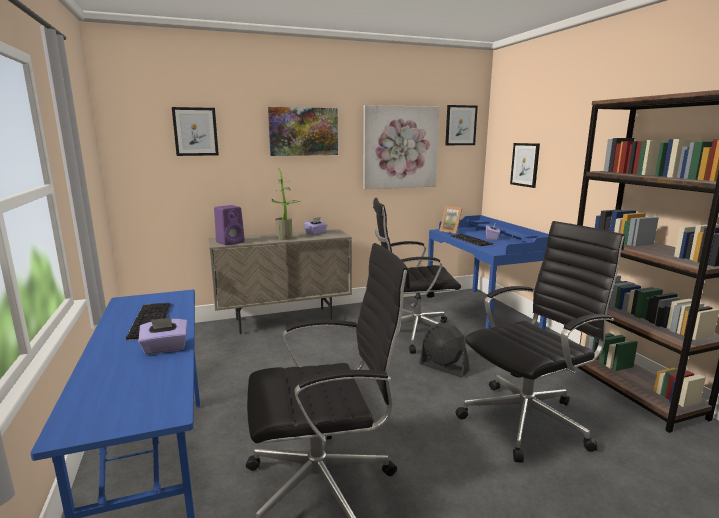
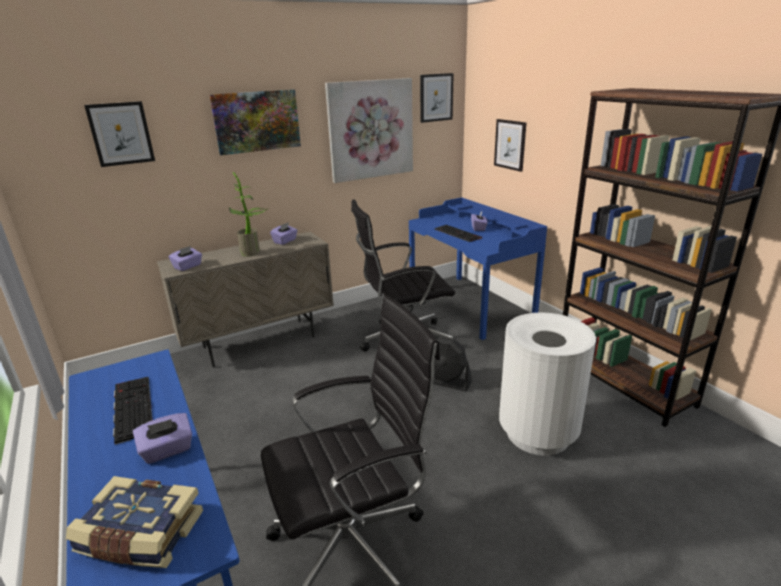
camera: 10 degrees left, 10 degrees up
(118, 398) = (140, 537): none -> book
(231, 242) = (188, 266): purple speaker -> purple tissue box
(451, 231) = (433, 221): picture frame -> none
(528, 420) = (538, 433): black office chair -> white trash can

